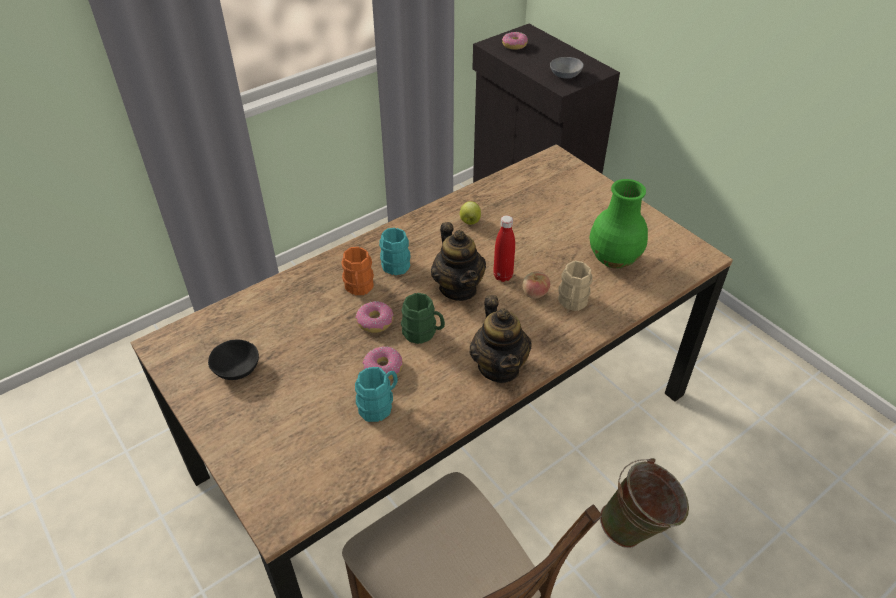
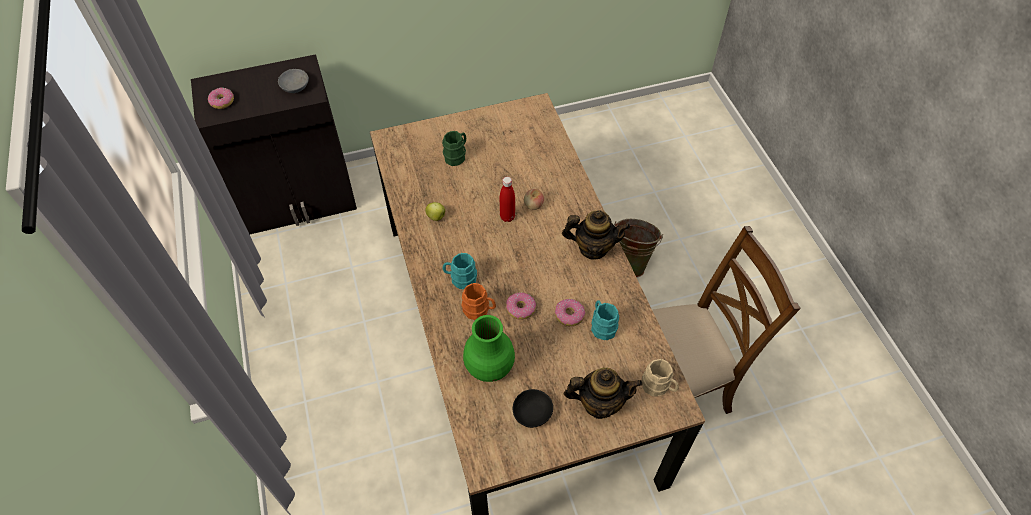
camera: 70 degrees left, 10 degrees up
(423, 333) = (545, 281): green mug -> green mug (457, 156)
(458, 288) = (508, 247): teapot -> teapot (599, 403)
(572, 303) = (551, 188): beige mug -> beige mug (658, 387)
(614, 258) = (518, 149): green vase -> green vase (489, 366)

